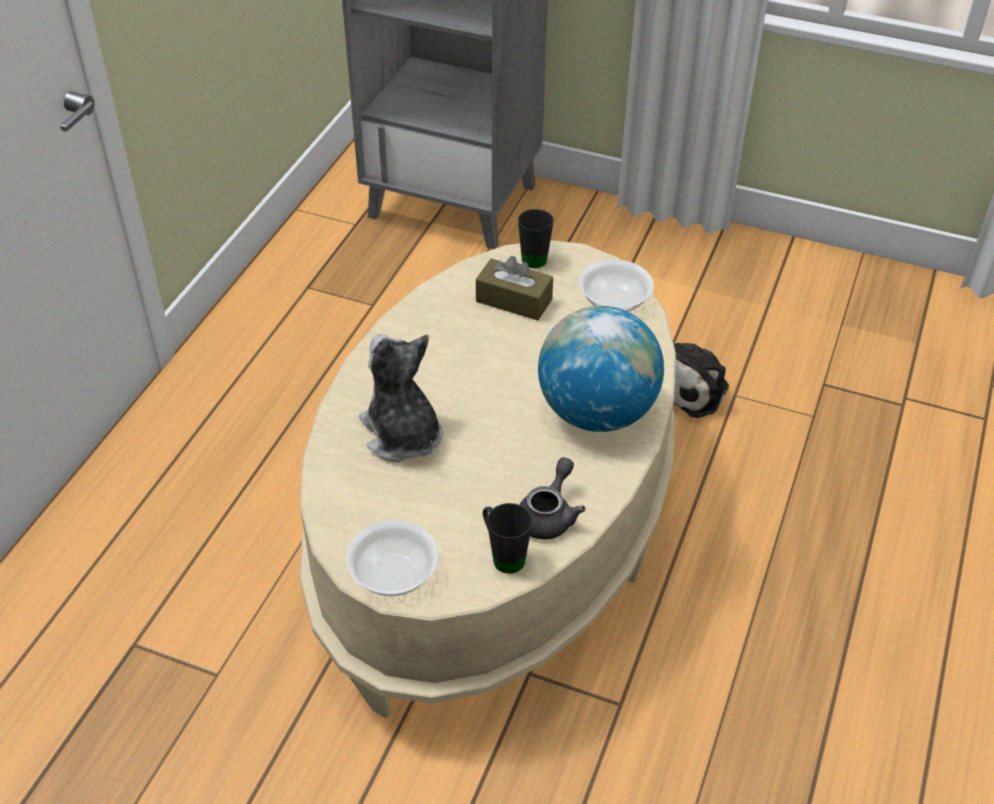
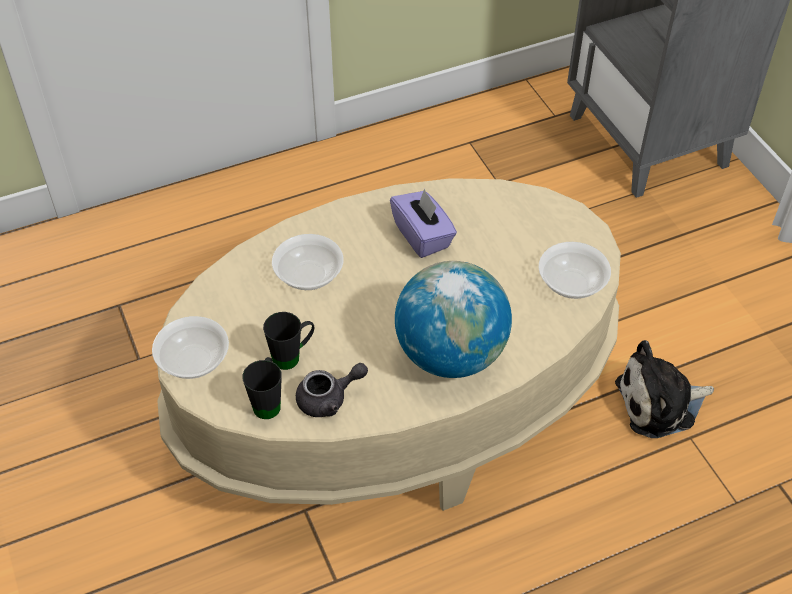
camera: 45 degrees right, 5 degrees up
(402, 435) = (308, 275): plush toy -> bowl
(457, 341) = (423, 236): none -> purple tissue box
(514, 300) = (499, 233): brown tissue box -> none
(536, 256) = (558, 210): black mug -> black mug (293, 356)

